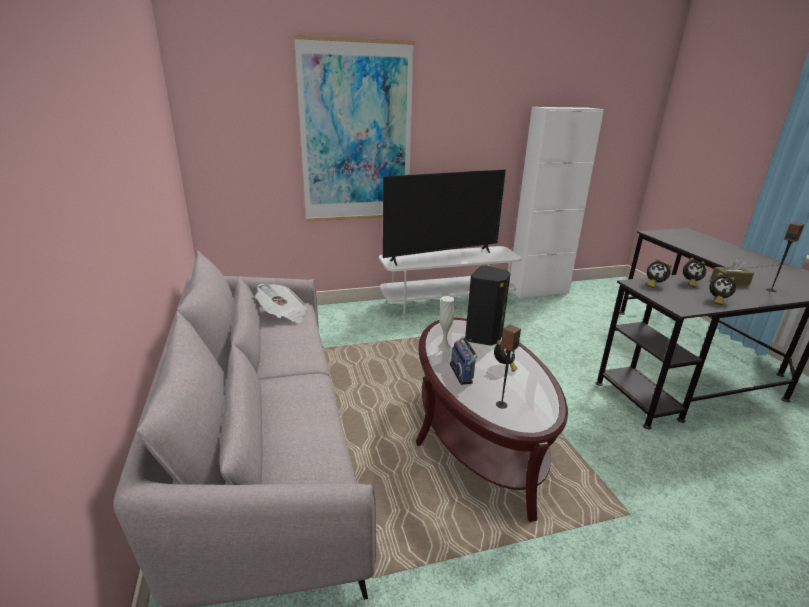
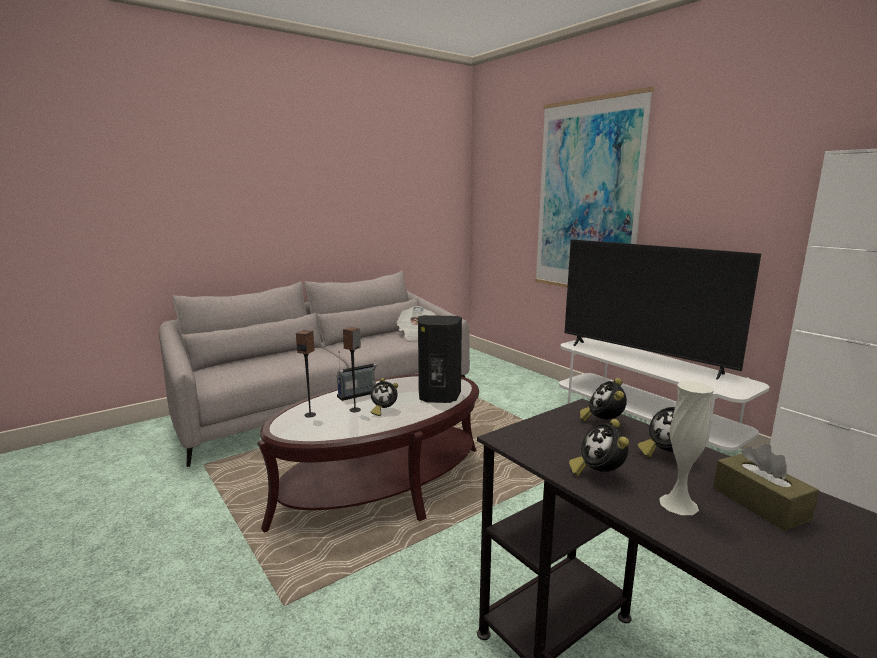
camera: 70 degrees right, 10 degrees down
(444, 347) = (401, 384): white vase -> white vase (678, 504)
(771, 290) = (801, 564): speaker -> speaker (355, 410)

